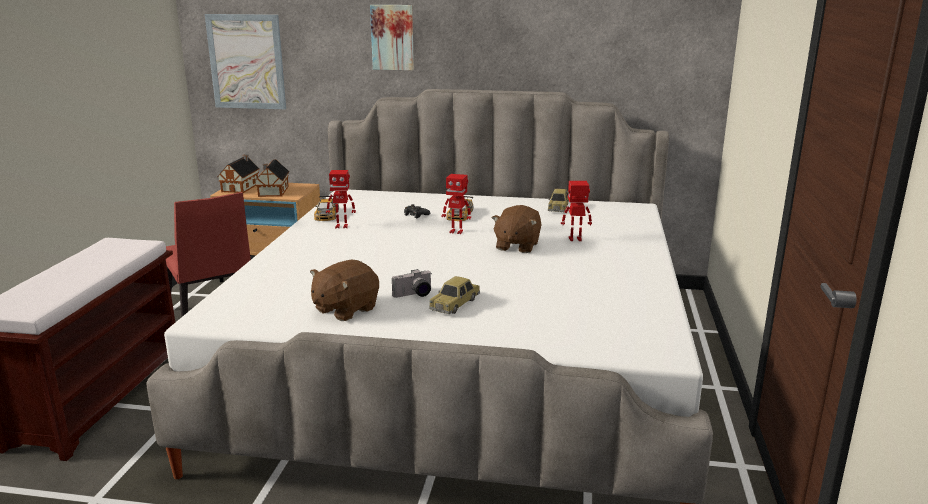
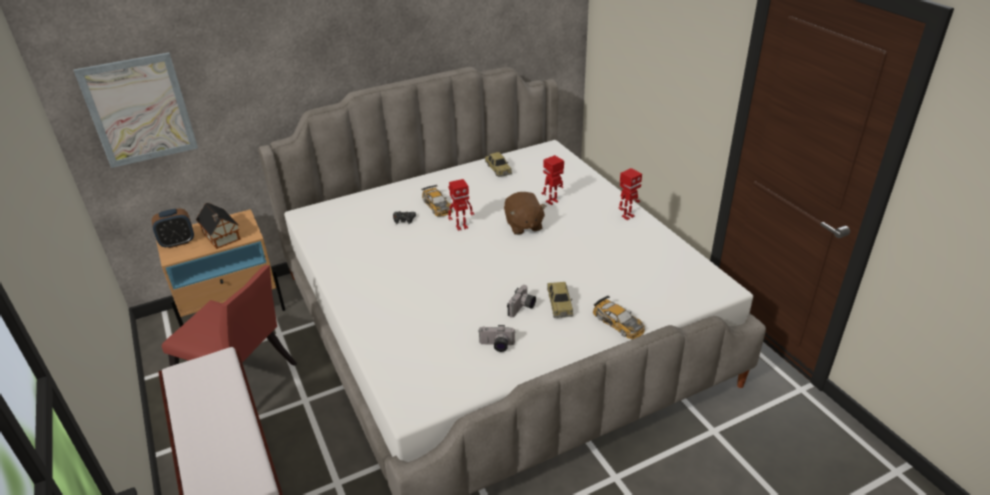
camera: 35 degrees left, 15 degrees up
(241, 187) = (178, 242): toy house -> alarm clock
(326, 214) = (328, 249): toy car -> toy car (618, 323)
(342, 226) = (363, 258): toy robot -> toy robot (627, 216)
(345, 309) = (496, 346): brown plush toy -> camera
(392, 37) = (303, 50): picture -> none

